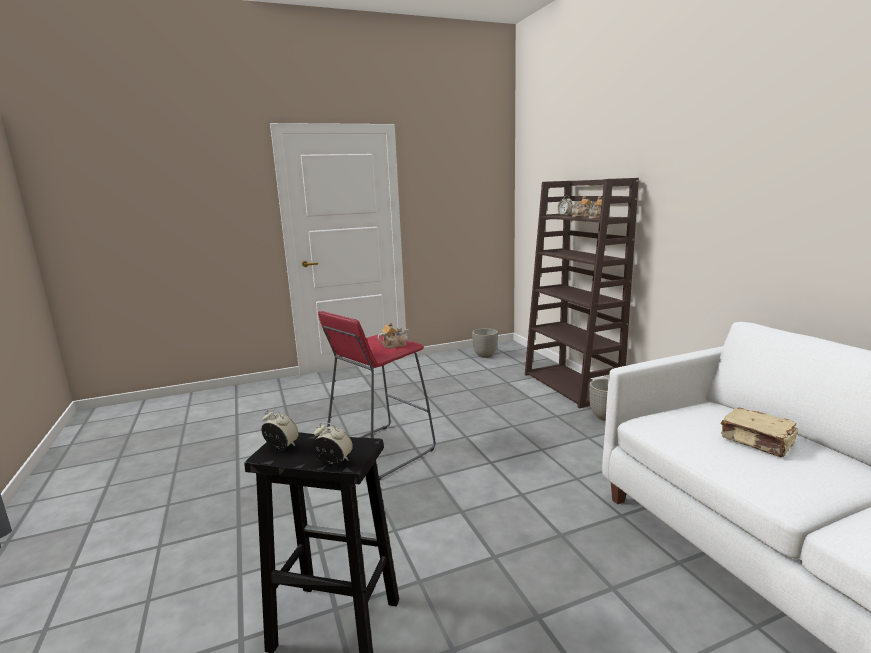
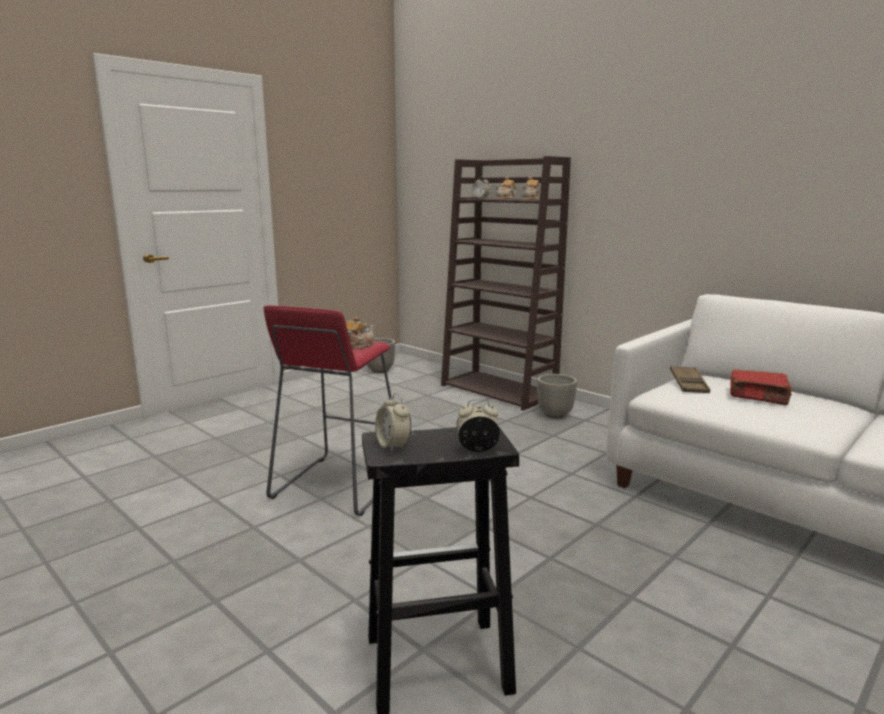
camera: 25 degrees left, 0 degrees up
(282, 447) = (393, 446): alarm clock -> alarm clock turned 120 degrees counterclockwise
(690, 414) = (688, 384): none -> brown tray
(757, 442) = (759, 397): beige book -> red book

